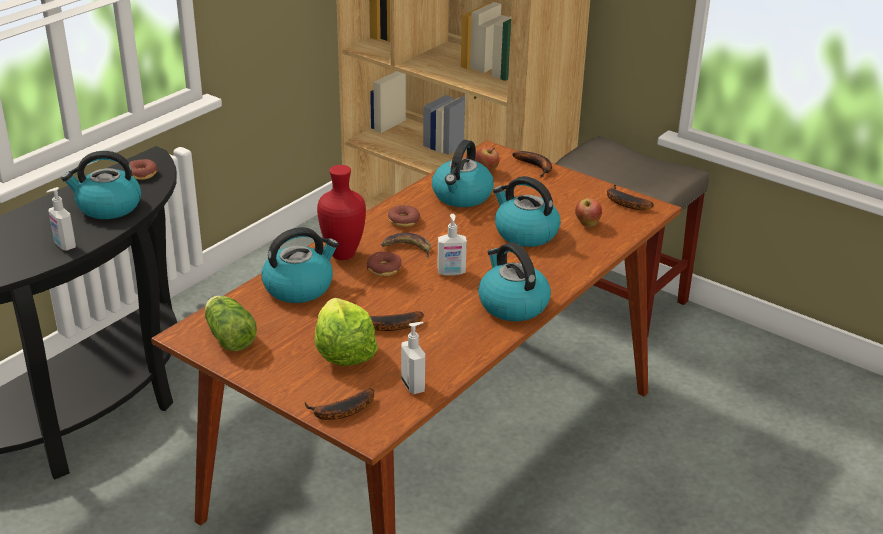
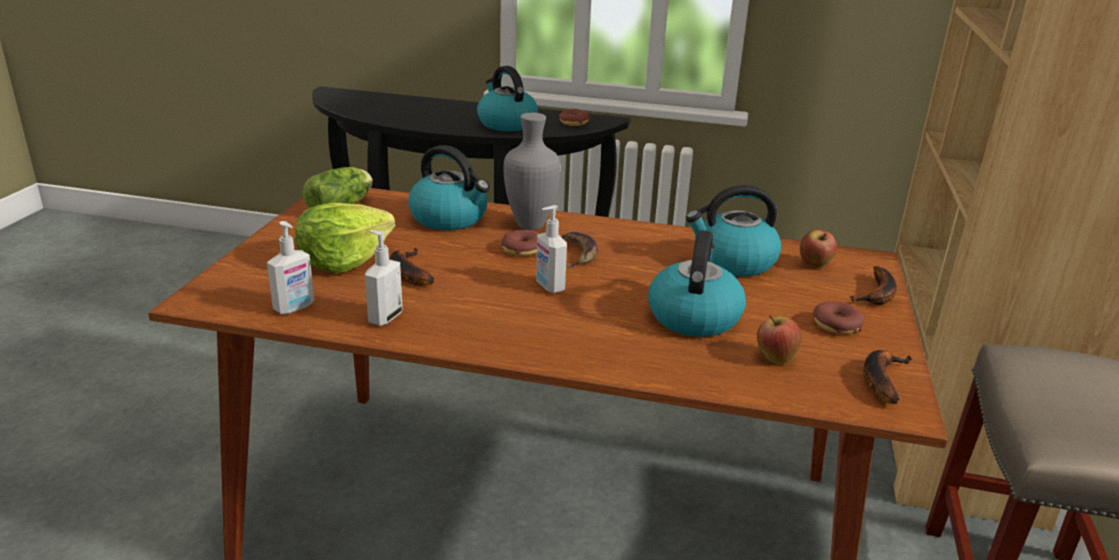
camera: 65 degrees right, 5 degrees down
(64, 245) = (432, 124): soap dispenser -> soap dispenser (384, 317)
(340, 412) = (230, 279): banana -> none
(342, 254) = (532, 225): red vase -> grey vase
(403, 221) = (634, 241): donut -> donut (836, 325)
(512, 304) = (509, 337): kettle -> none

